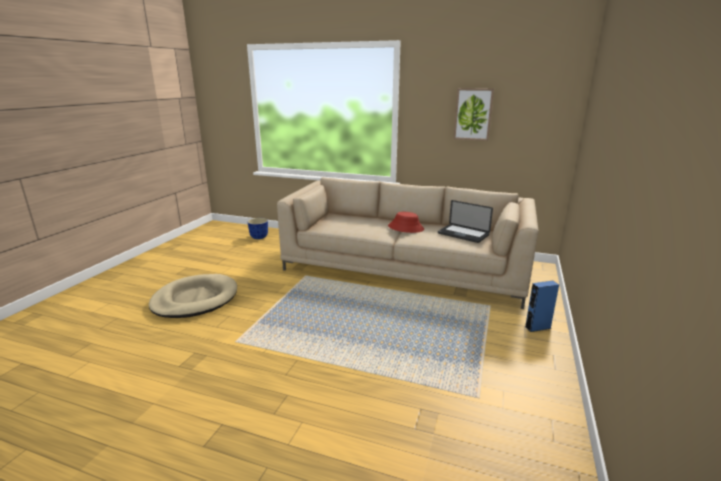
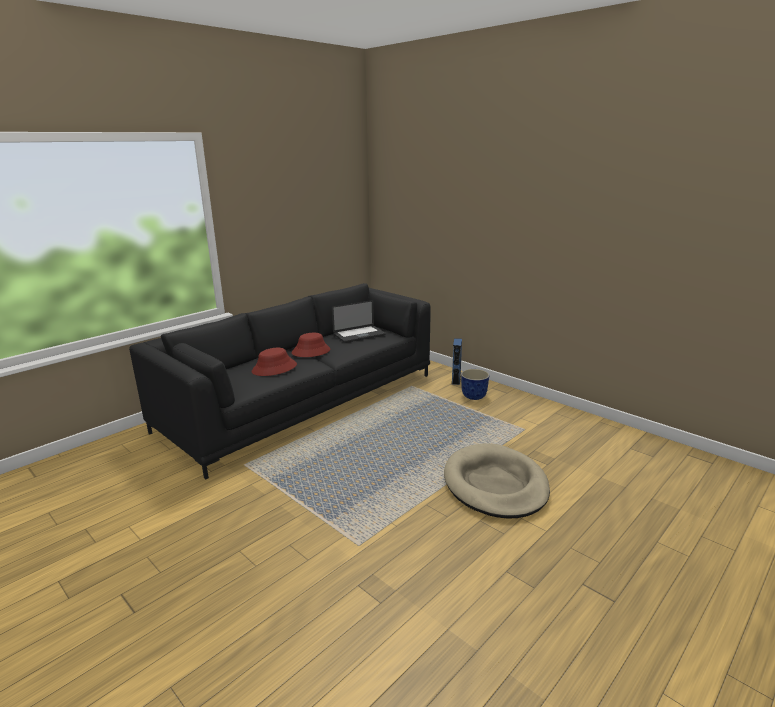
camera: 65 degrees left, 0 degrees up
(195, 299) = (203, 576): beige dog bed -> beige dog bed (495, 484)
(259, 237) = (50, 483): planter -> planter (474, 396)
(362, 225) = (274, 368): none -> red hat
(404, 268) = (303, 402): beige sofa -> black sofa
(473, 114) = (291, 214): picture -> none

